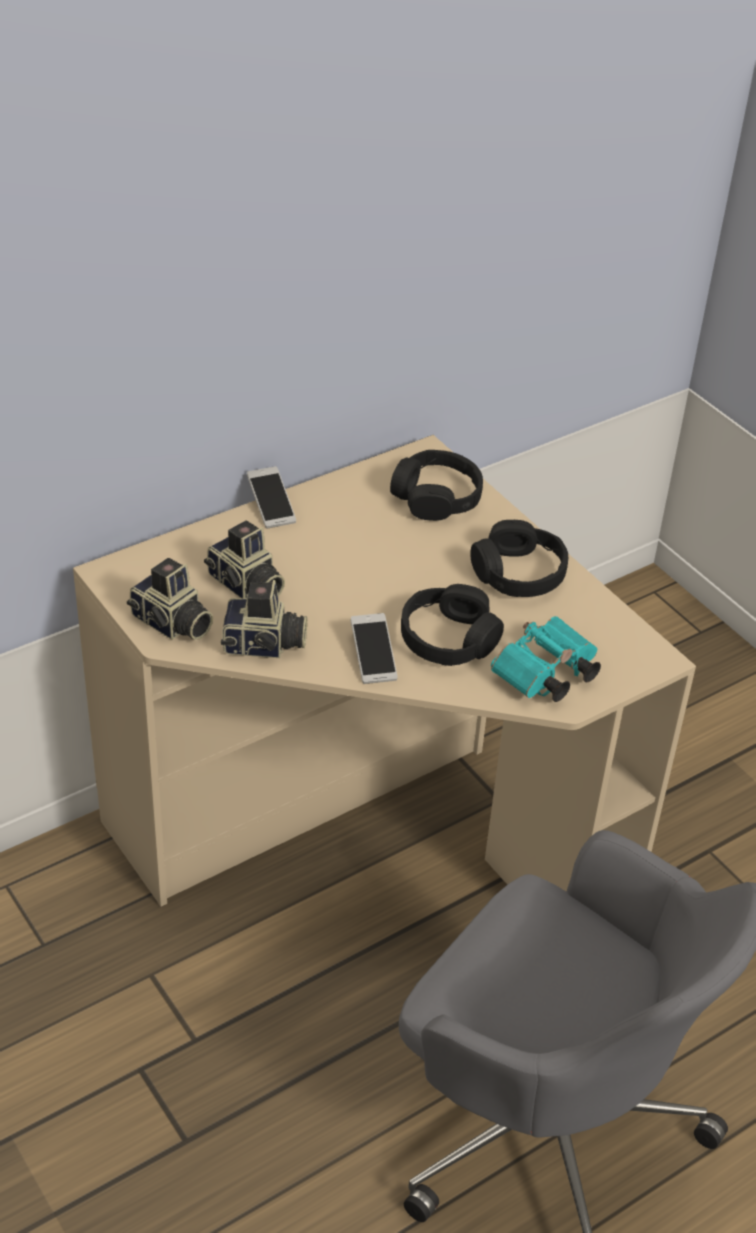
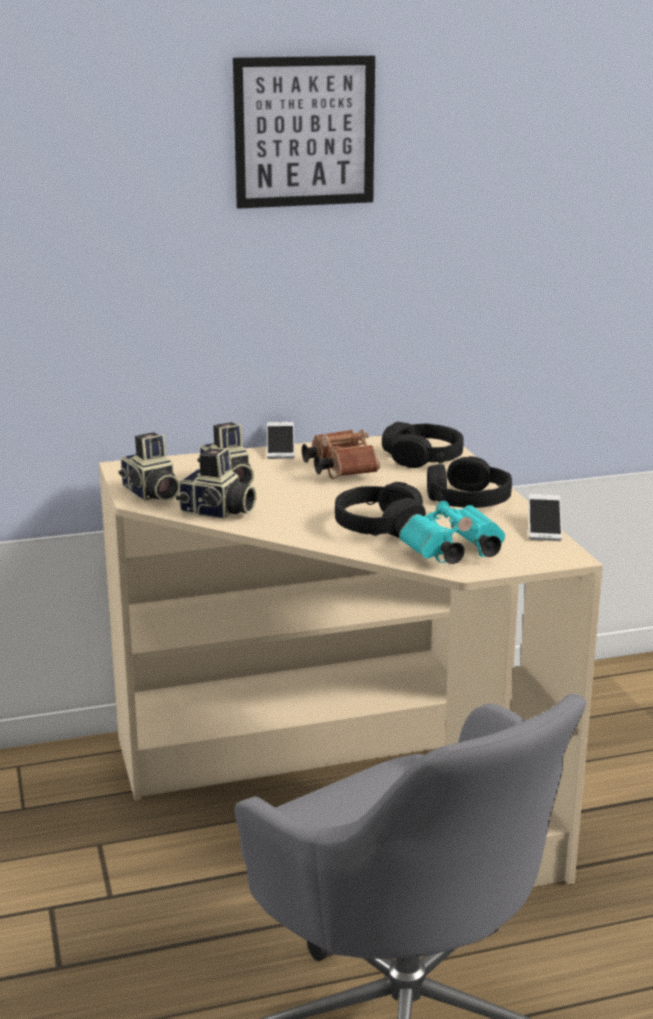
camera: 20 degrees right, 20 degrees down
(291, 155) = (304, 132): none -> picture
(356, 536) = (339, 469): none -> brown binoculars
(373, 657) = (304, 527): phone -> phone (544, 527)

